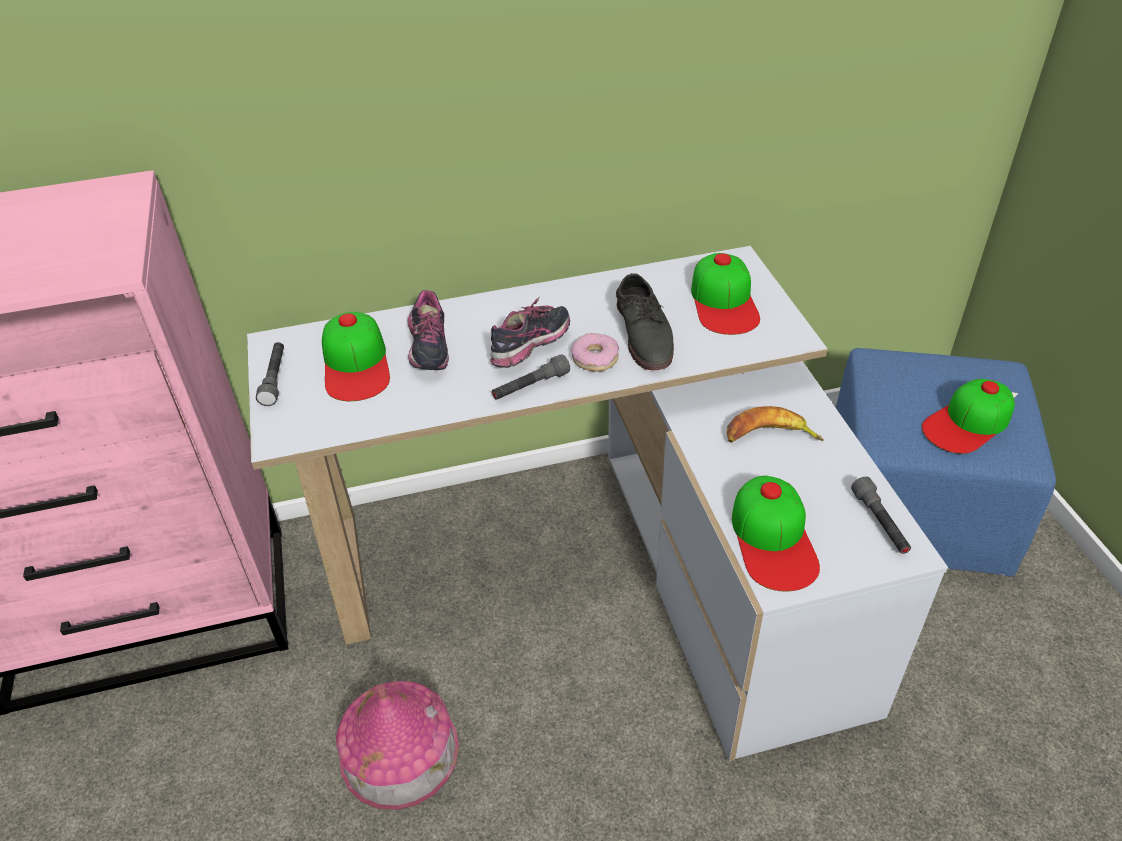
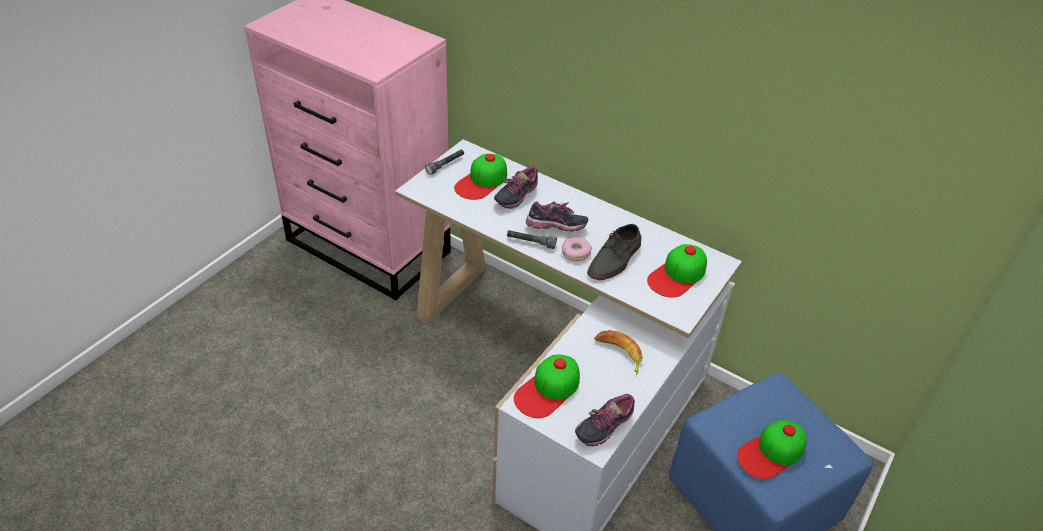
camera: 45 degrees right, 0 degrees up
(399, 751) = (384, 373): toy house -> none
(880, 523) = (603, 427): grey flashlight -> shoe
(967, 423) = (771, 452): cap -> cap turned 45 degrees counterclockwise

